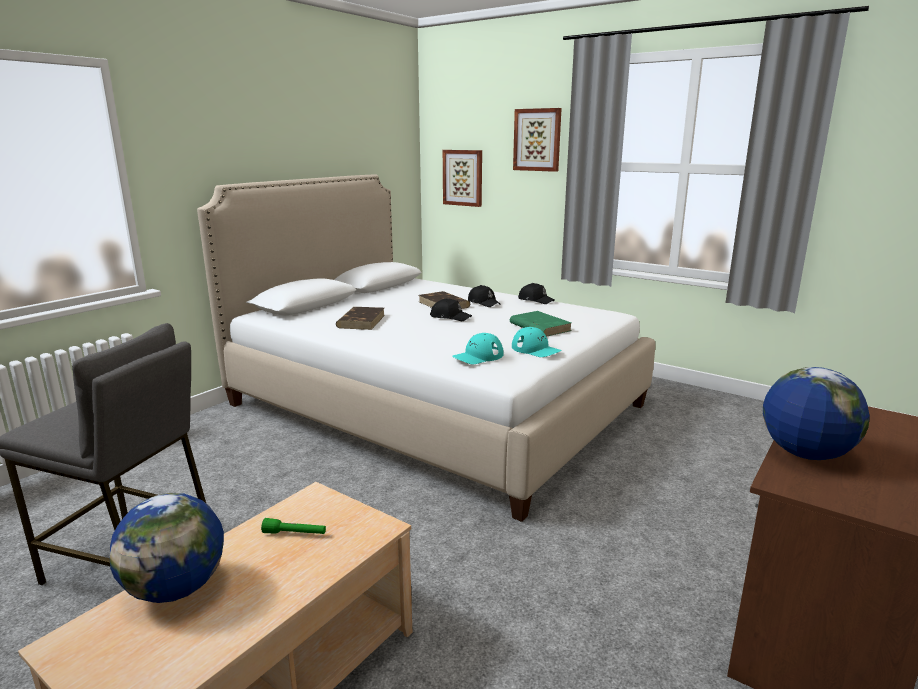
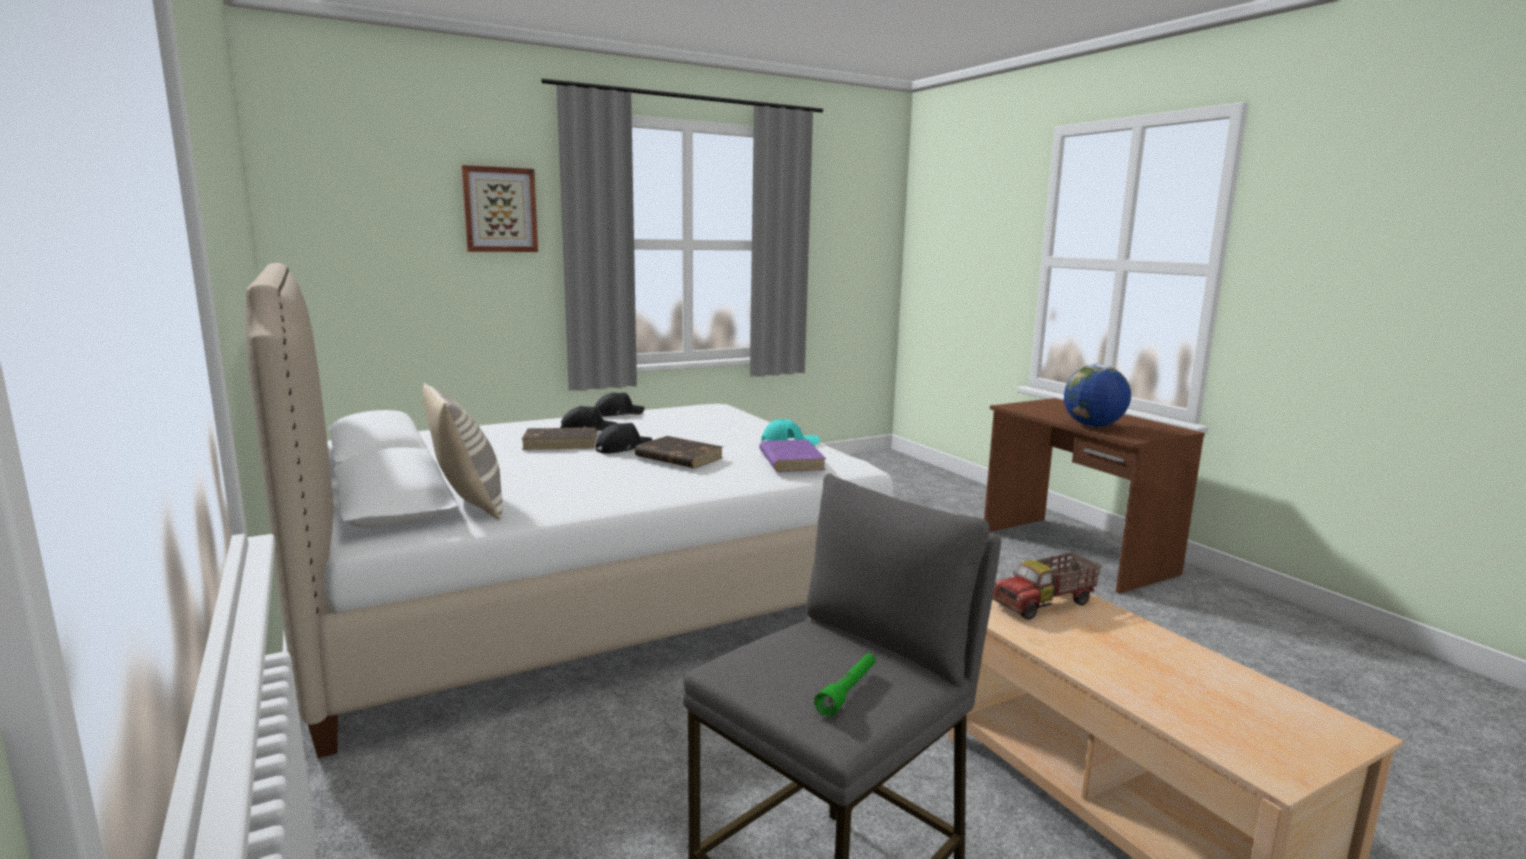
camera: 65 degrees left, 5 degrees down
(176, 588) = (1167, 701): globe -> none
(294, 533) = (1068, 630): green flashlight -> green flashlight (848, 691)
(314, 315) = (469, 504): none -> pillow
(345, 519) = (1045, 604): none -> toy truck
(361, 321) = (557, 484): brown book -> brown book (678, 457)
(463, 177) = (365, 266): picture -> none
(478, 356) = (791, 460): turquoise cap -> purple book
(539, 327) = (718, 429): green book -> none

